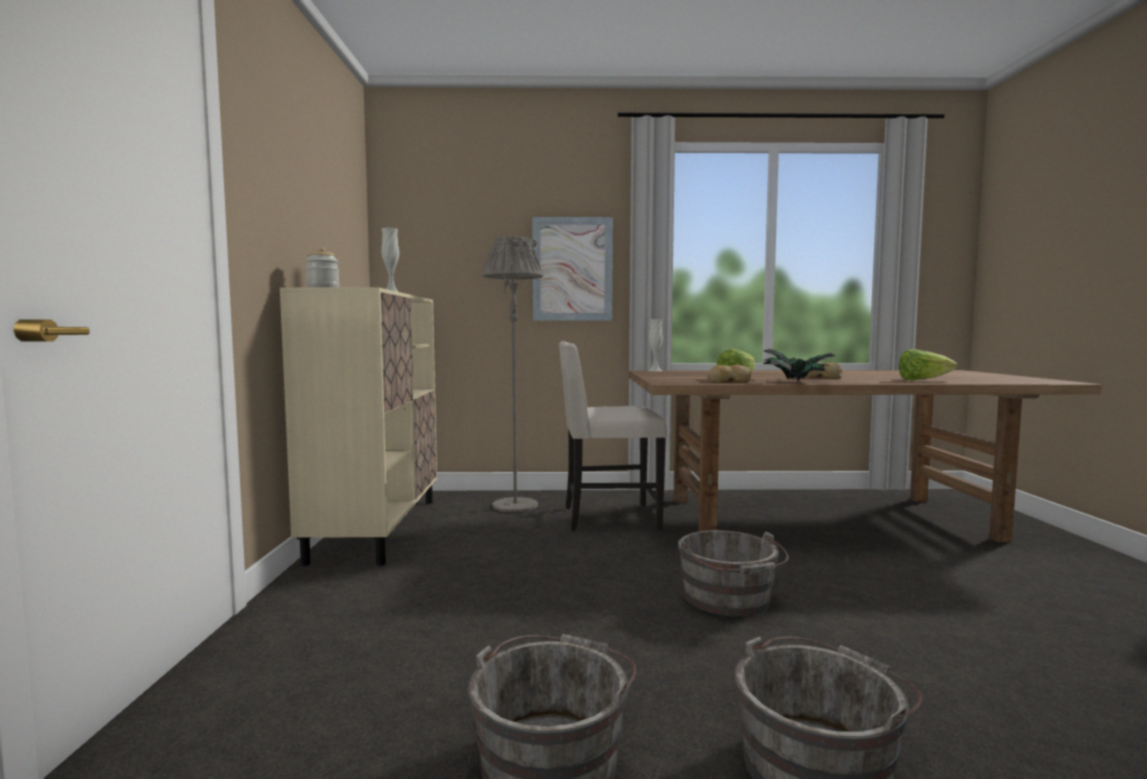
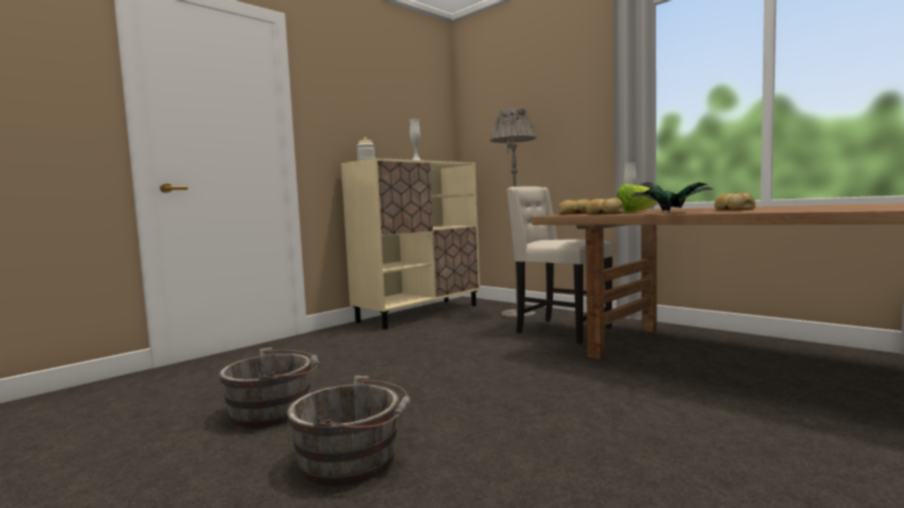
camera: 45 degrees right, 0 degrees up
(572, 269) = (577, 127): picture -> none
(674, 379) = (576, 213): none -> bread
(729, 600) = (514, 388): grey bucket -> none
(922, 380) = (837, 209): lettuce -> none

